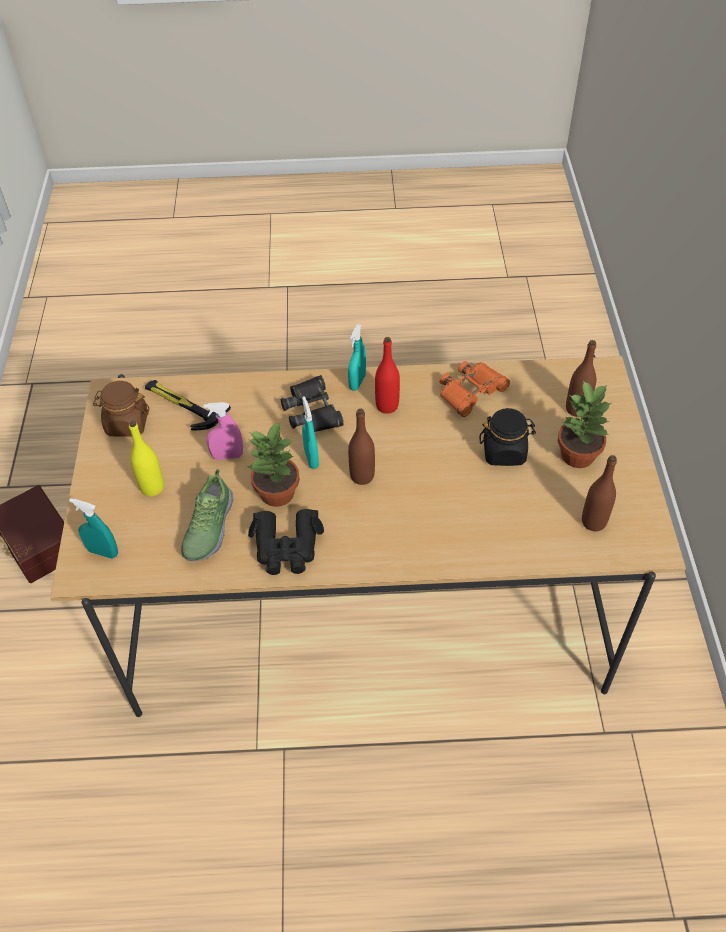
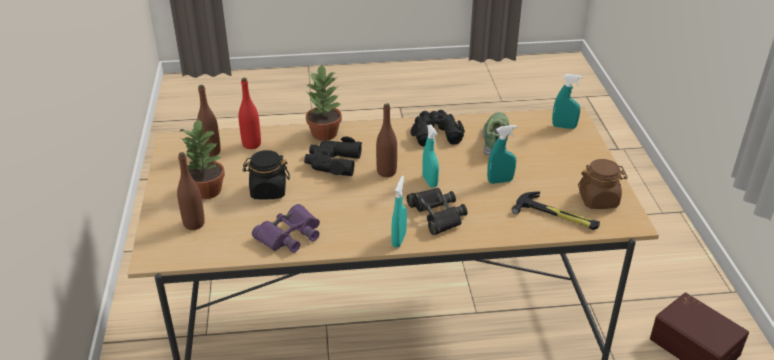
camera: 175 degrees right, 15 degrees down
(152, 487) = (550, 160): yellow bottle -> none
(227, 456) = (500, 181): pink spray bottle -> turquoise spray bottle
(276, 493) = (452, 160): potted plant -> potted plant (325, 133)
(387, 406) = (369, 221): red bottle -> red bottle (251, 144)
(429, 494) = (333, 163): none -> black binoculars
(471, 392) = (289, 235): orange binoculars -> purple binoculars

